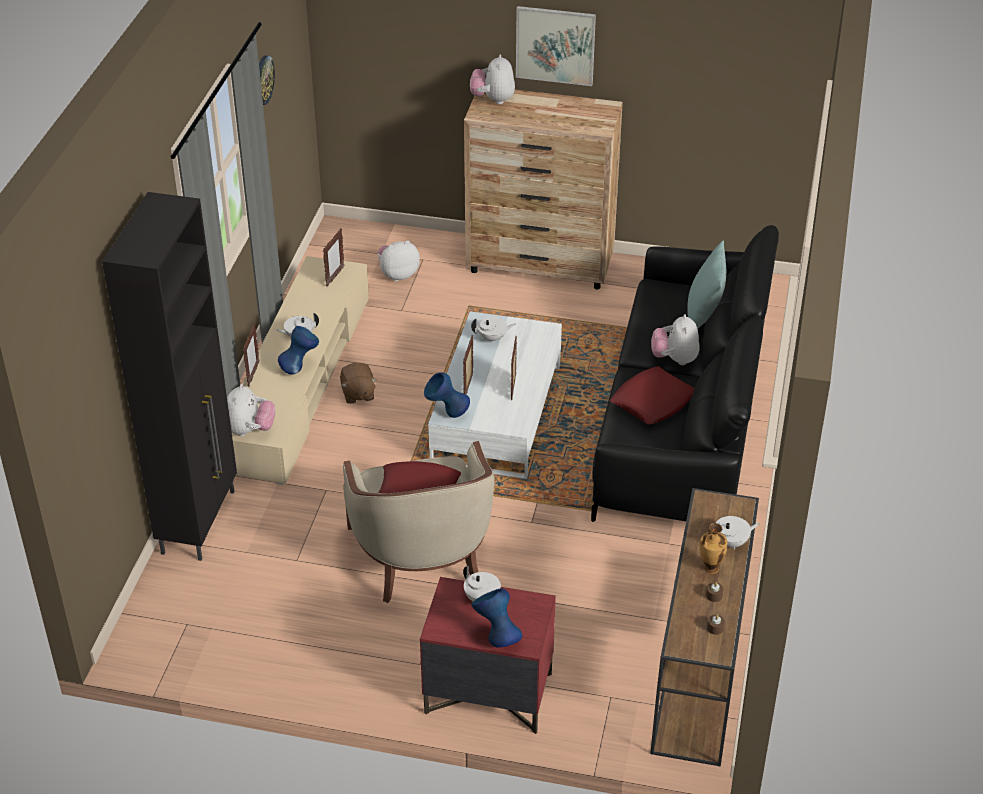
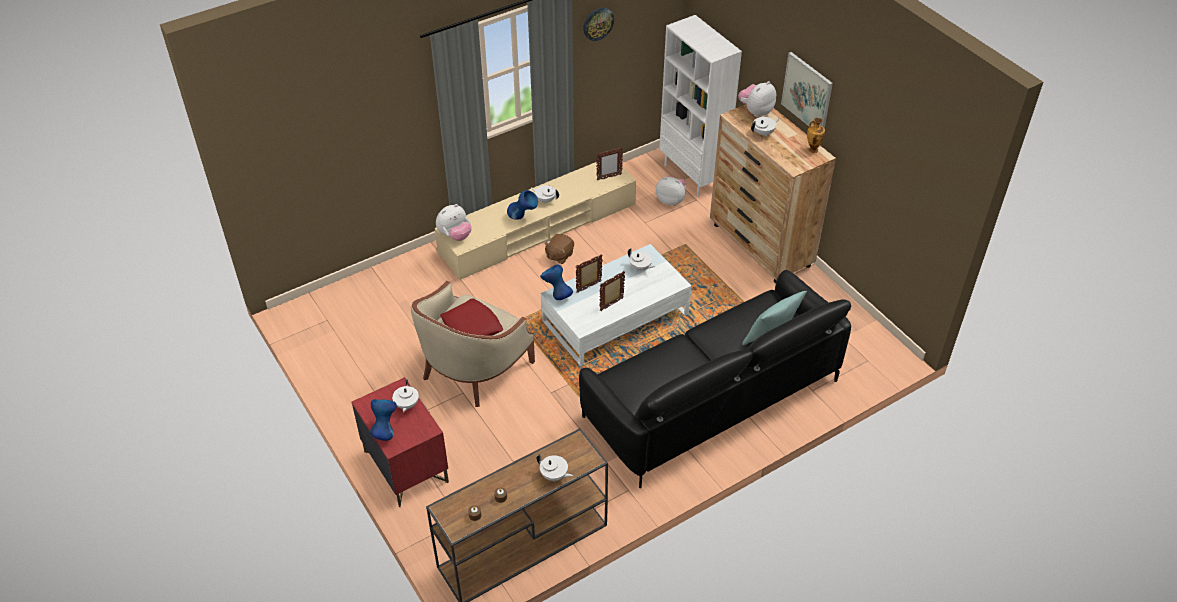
camera: 45 degrees right, 5 degrees up
(200, 521) = (399, 271): black cabinet -> none
(253, 374) = (496, 206): picture frame -> none
(387, 239) = (693, 176): none -> white bookcase
(529, 114) = (763, 133): none -> white teapot
(652, 401) = (666, 366): red pillow -> none
(674, 359) = (718, 351): plush toy -> none
(710, 569) = (521, 481): vase -> vase (813, 149)

